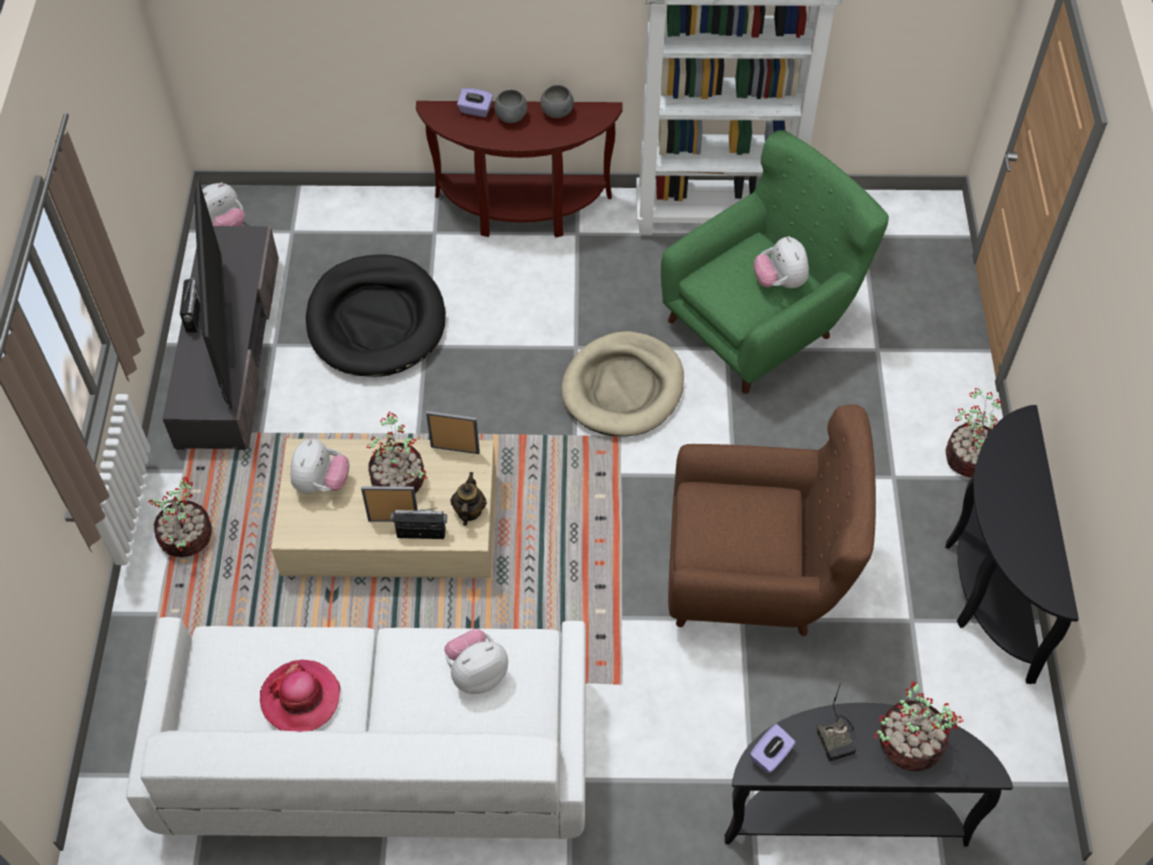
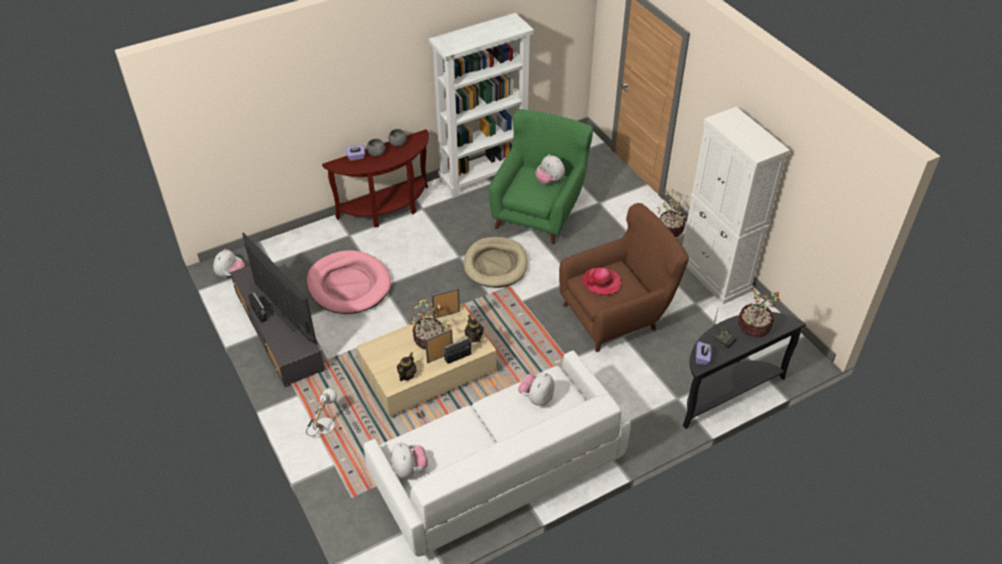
camera: 30 degrees left, 10 degrees down
(186, 539) = (323, 424): potted plant -> table lamp
(300, 698) = (460, 448): hat -> hat (601, 282)
(321, 483) = (390, 357): plush toy -> plush toy (409, 469)
(324, 526) = (407, 375): none -> teapot
(376, 320) = (349, 285): black dog bed -> pink dog bed
(986, 583) = (714, 275): black console table -> white cabinet

